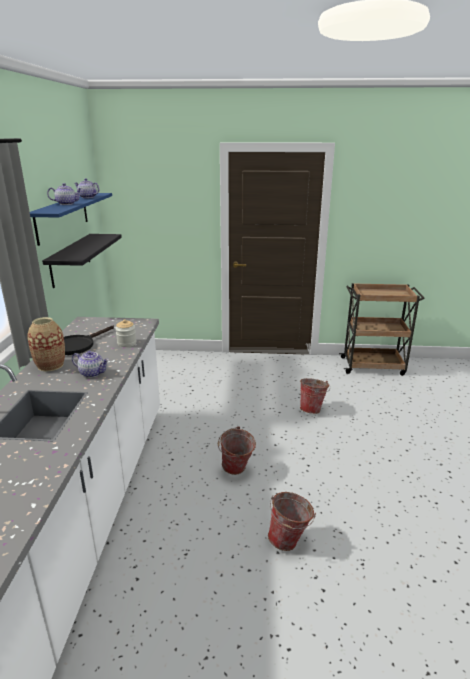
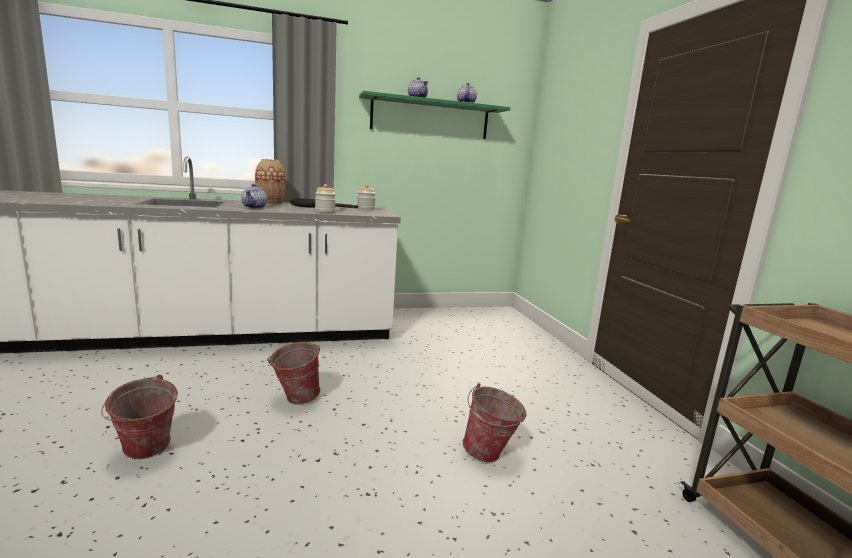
camera: 70 degrees right, 10 degrees down
(62, 217) = (430, 118): blue shelf -> green shelf
(70, 259) = (431, 164): black shelf -> none
(104, 325) = (365, 209): none -> jar

